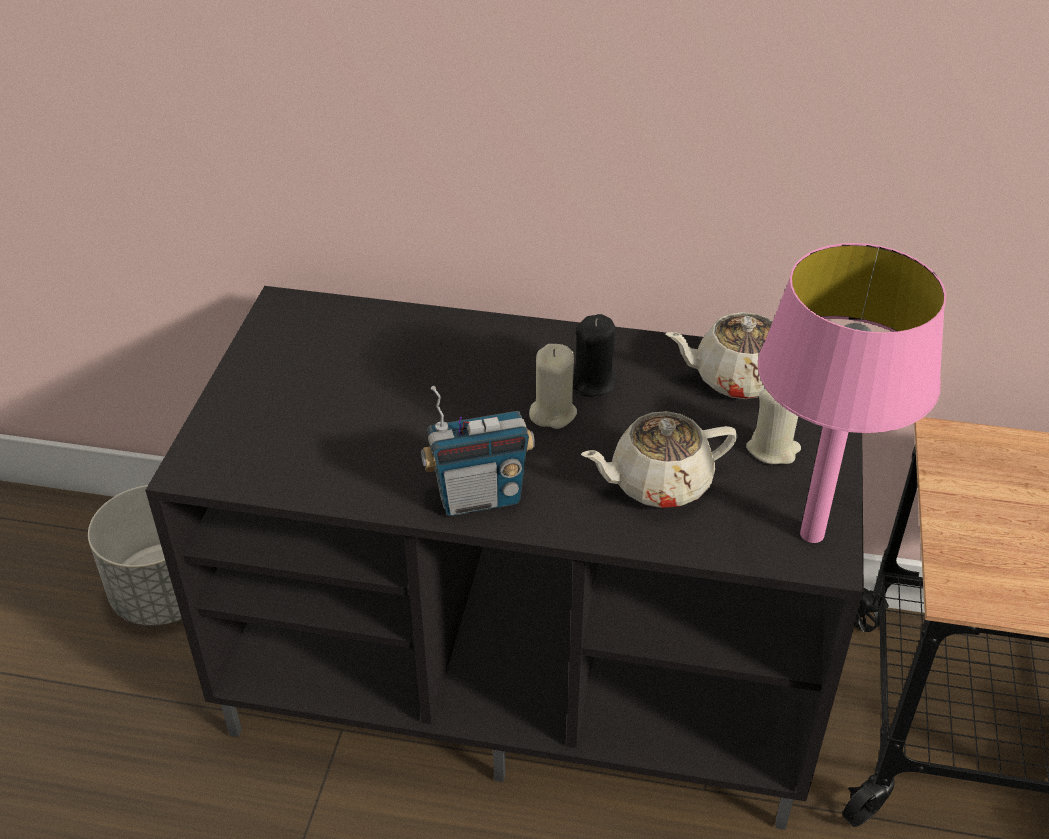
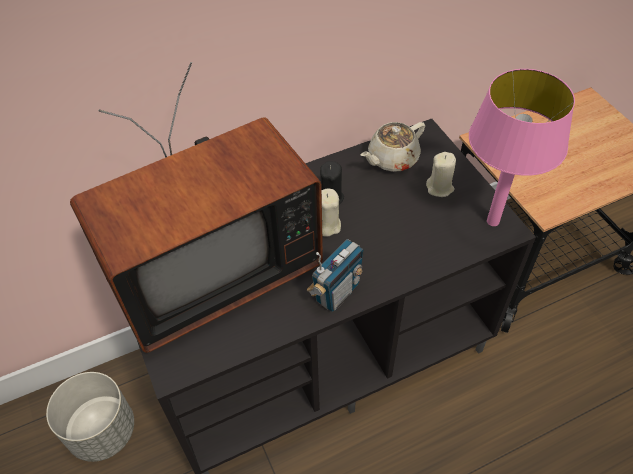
camera: 35 degrees left, 10 degrees up
(347, 385) = (209, 269): none -> television
(658, 483) = (408, 234): beige teapot -> none

